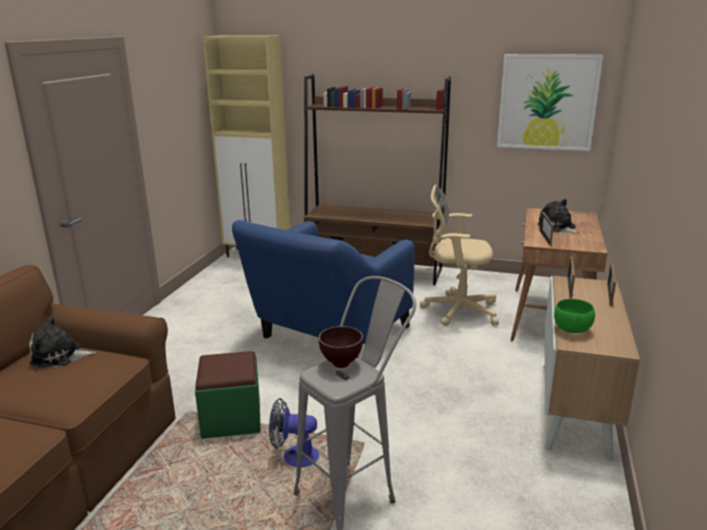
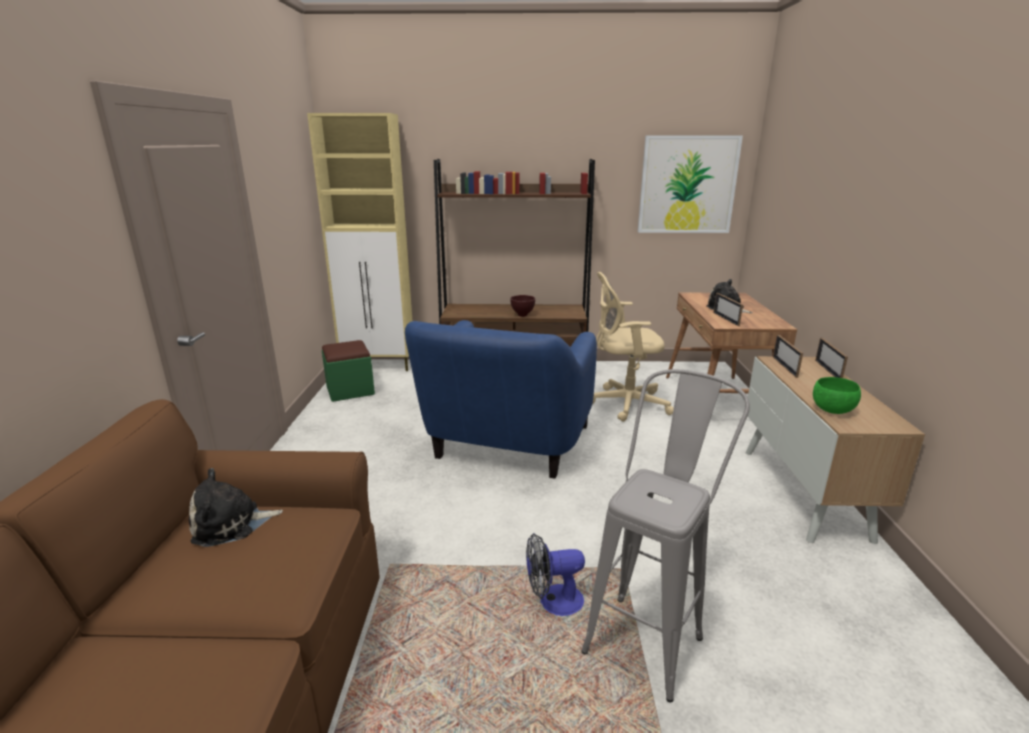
camera: 15 degrees left, 0 degrees up
(231, 419) = (450, 566): green ottoman -> green ottoman (350, 390)
(340, 364) = (647, 484): brown bowl -> brown bowl (522, 315)

